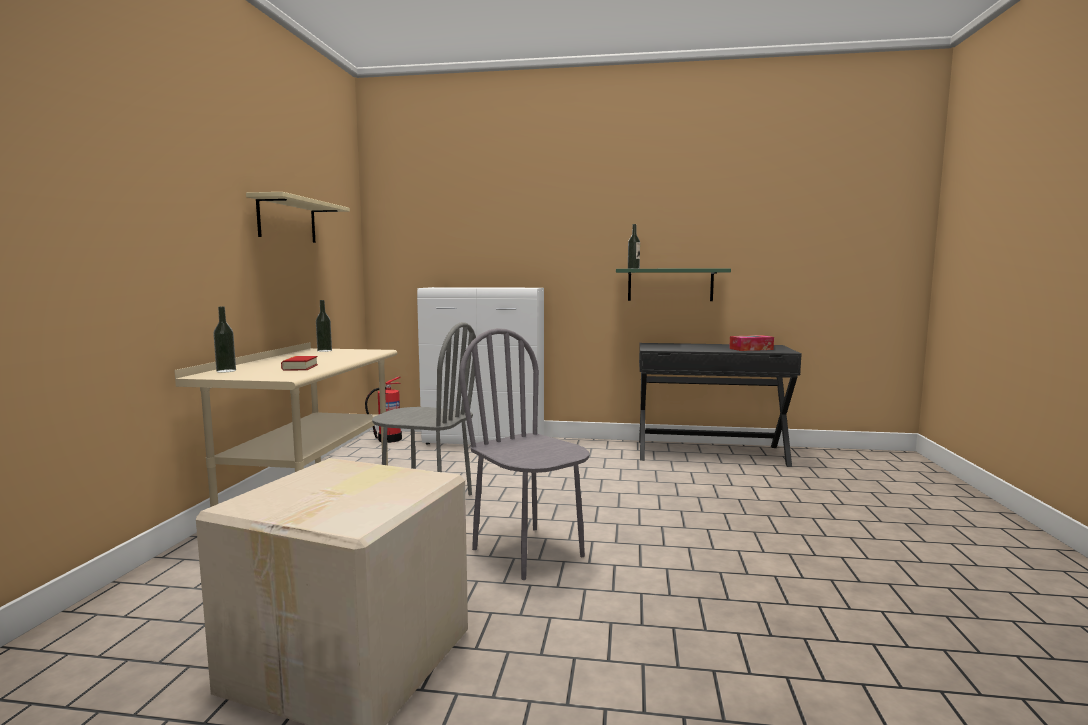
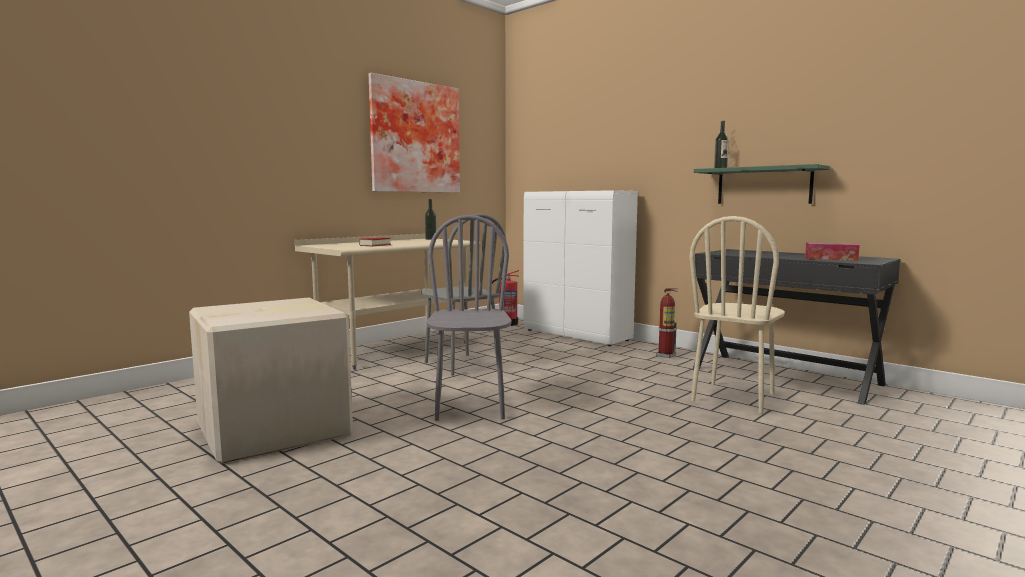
camera: 35 degrees right, 0 degrees up
(226, 371) = (331, 244): bottle -> none
(287, 220) = (414, 137): beige shelf -> picture
(597, 450) = (666, 355): none -> fire extinguisher
(712, 481) = (734, 397): none -> beige chair

